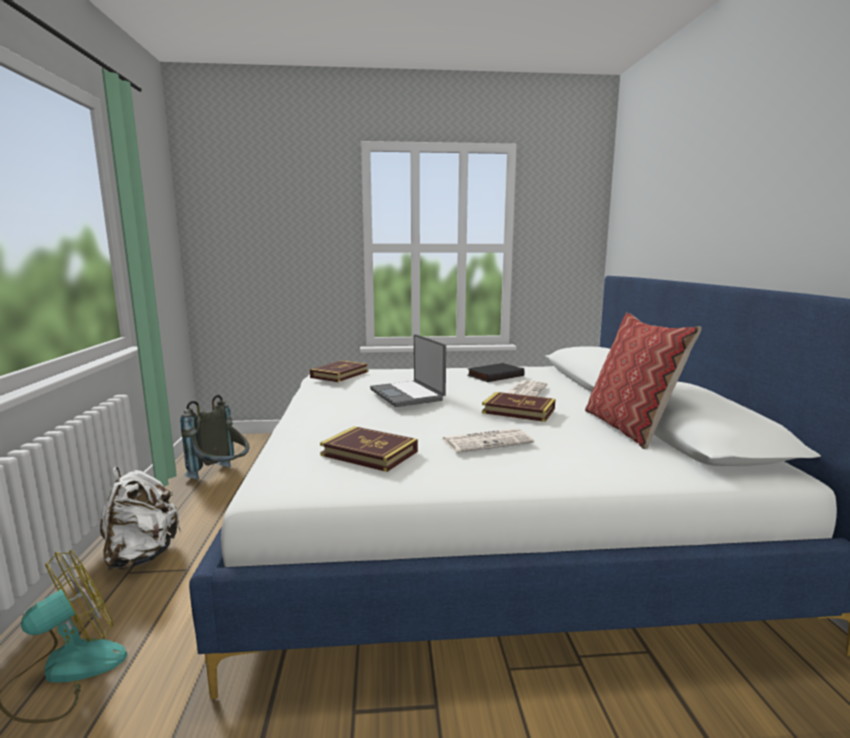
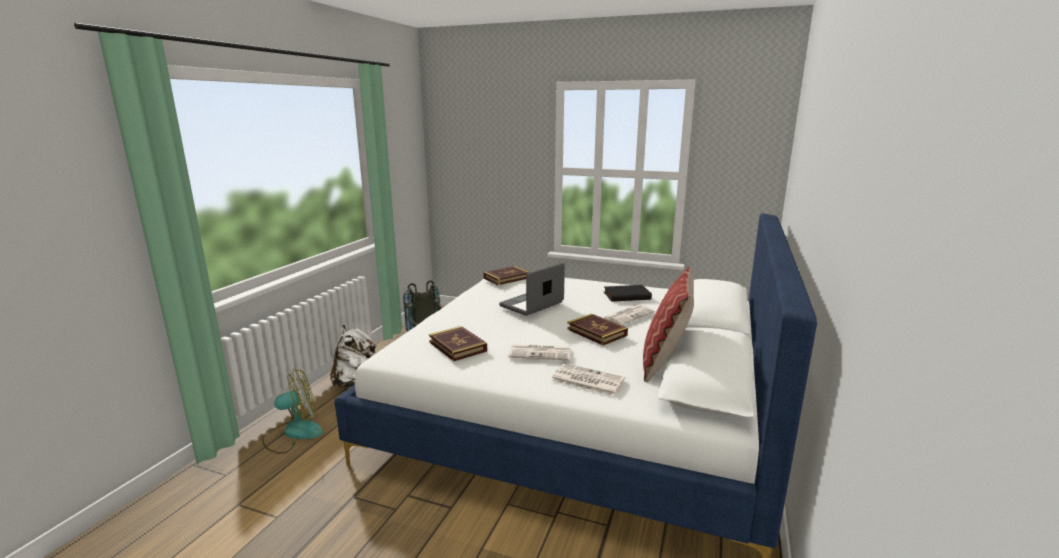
camera: 25 degrees right, 5 degrees up
(408, 395) = (532, 304): laptop -> laptop turned 45 degrees clockwise
(583, 460) = (586, 380): none -> newspaper

